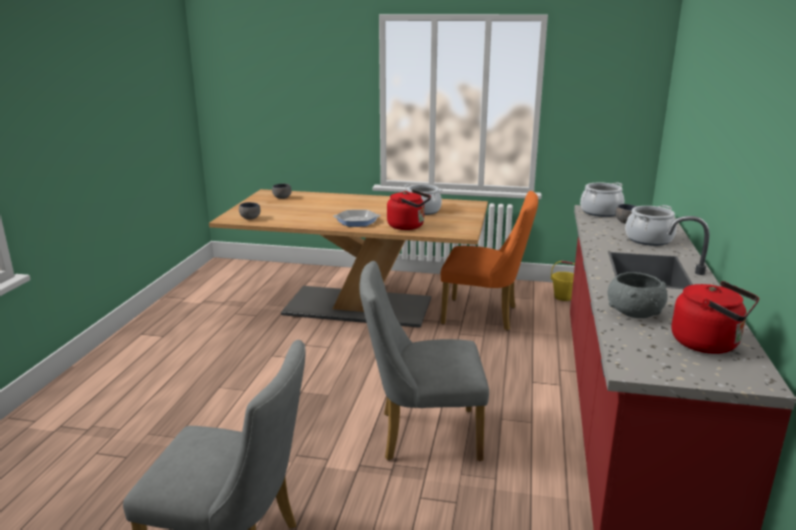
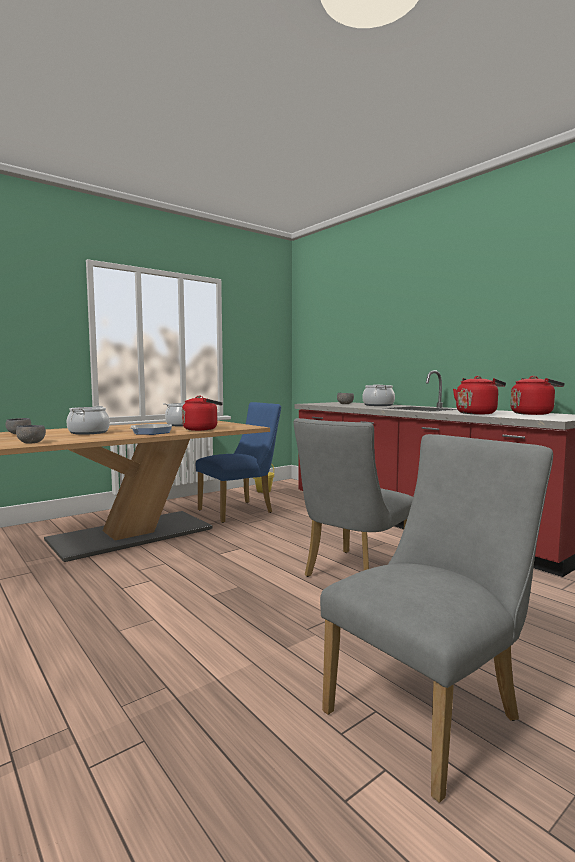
camera: 50 degrees left, 15 degrees down
(485, 316) = (240, 510): orange chair -> blue chair
(601, 212) = (318, 403): cooking pot -> cooking pot (89, 432)
(634, 312) = (477, 413): grey bowl -> red kettle

